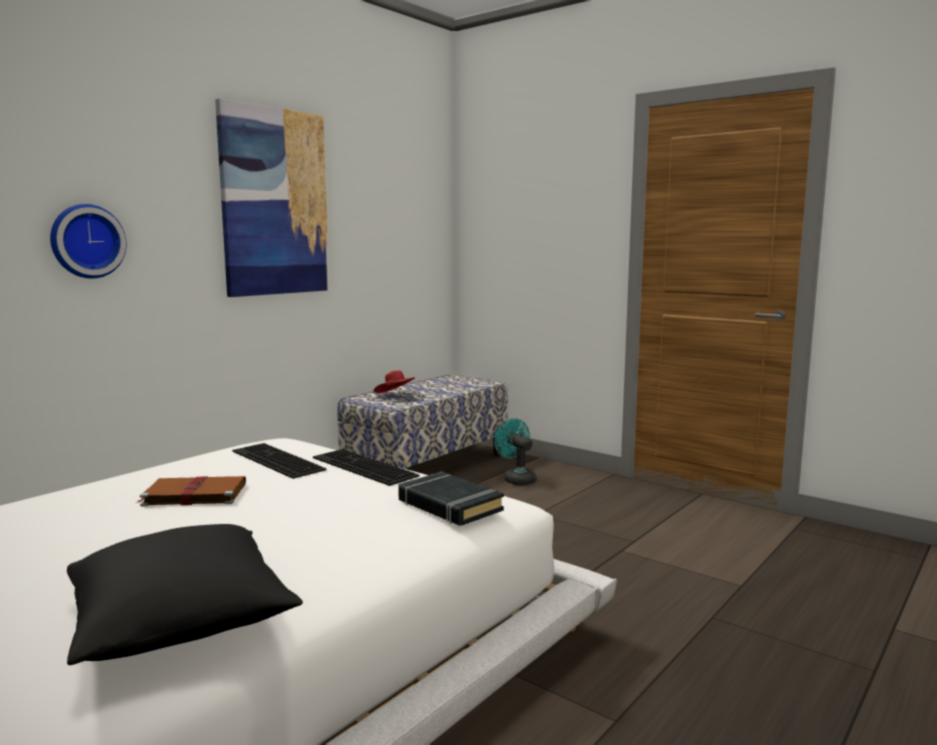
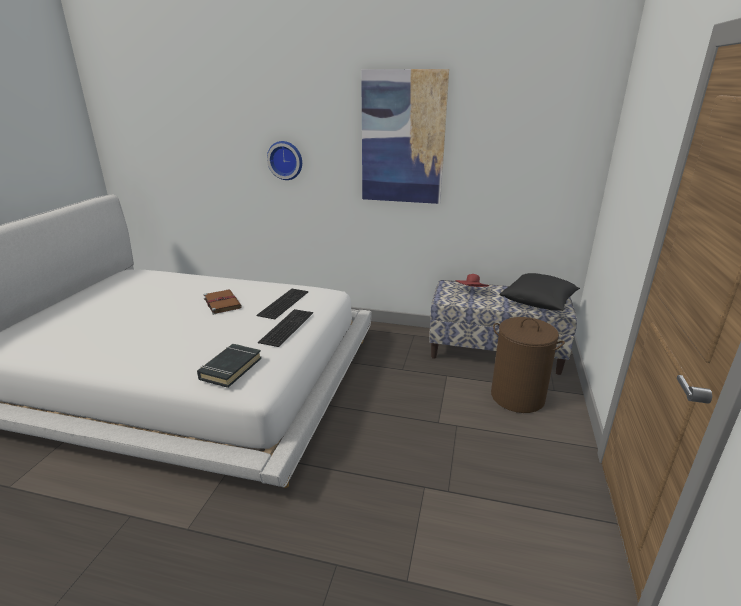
camera: 65 degrees right, 15 degrees up
(181, 625) = (86, 348): black pillow -> black pillow (538, 303)
(516, 479) = (517, 397): turquoise fan -> brown laundry basket

